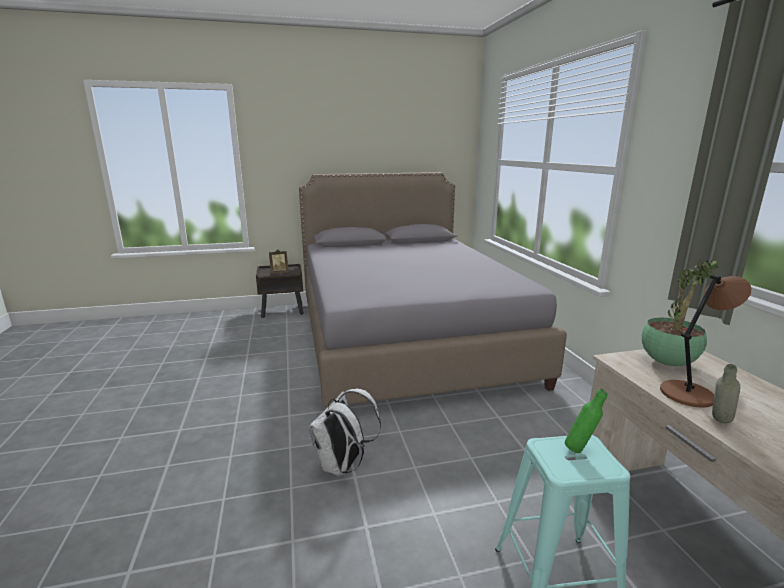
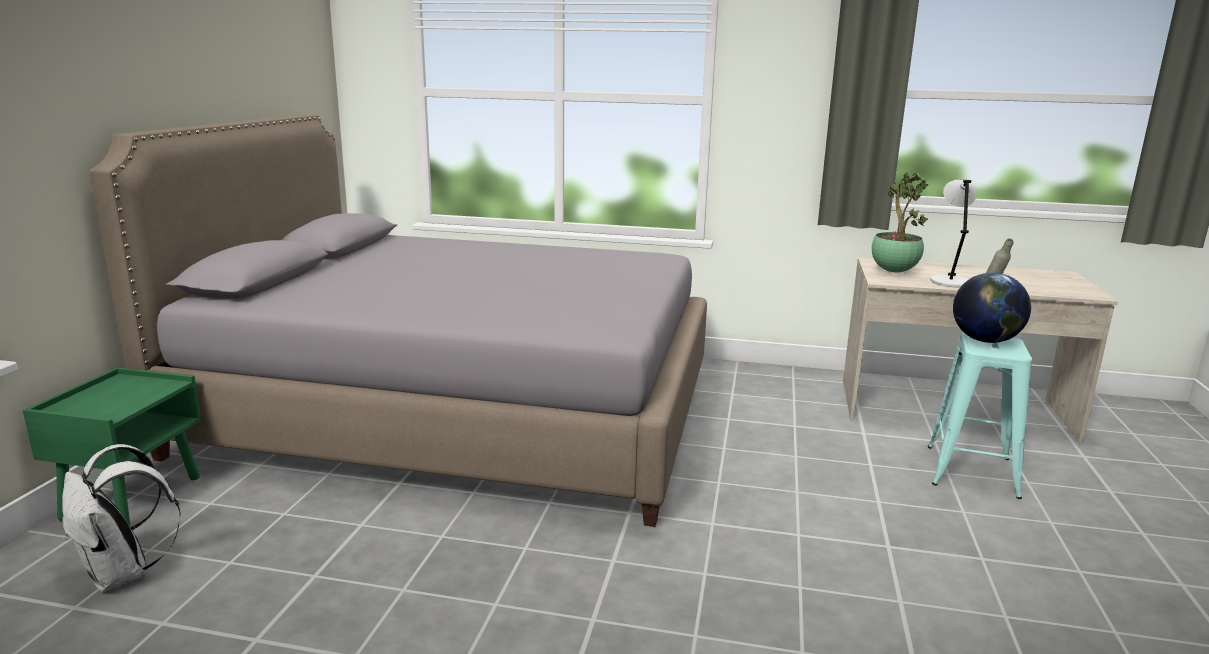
camera: 65 degrees left, 0 degrees up
(279, 272) = (130, 398): picture frame -> none
(283, 311) = (133, 497): brown nightstand -> green nightstand
(343, 466) = (772, 538): white backpack -> white backpack (123, 574)
(581, 449) = (985, 340): green bottle -> globe
(689, 394) = (949, 281): brown table lamp -> grey table lamp

